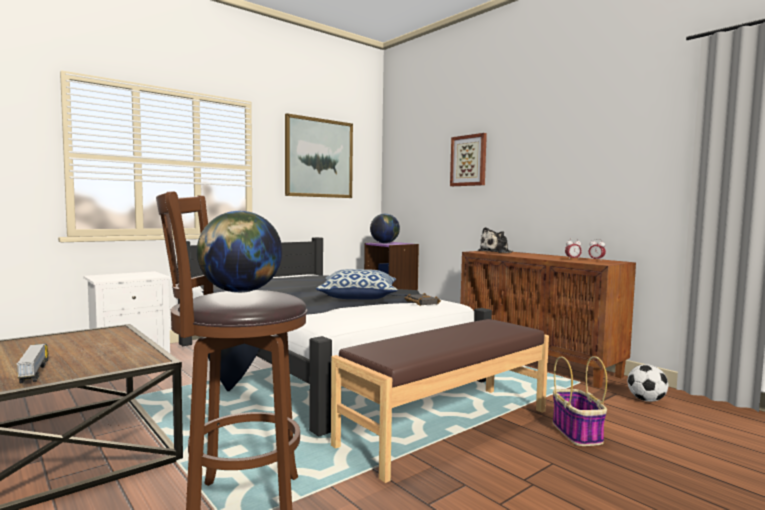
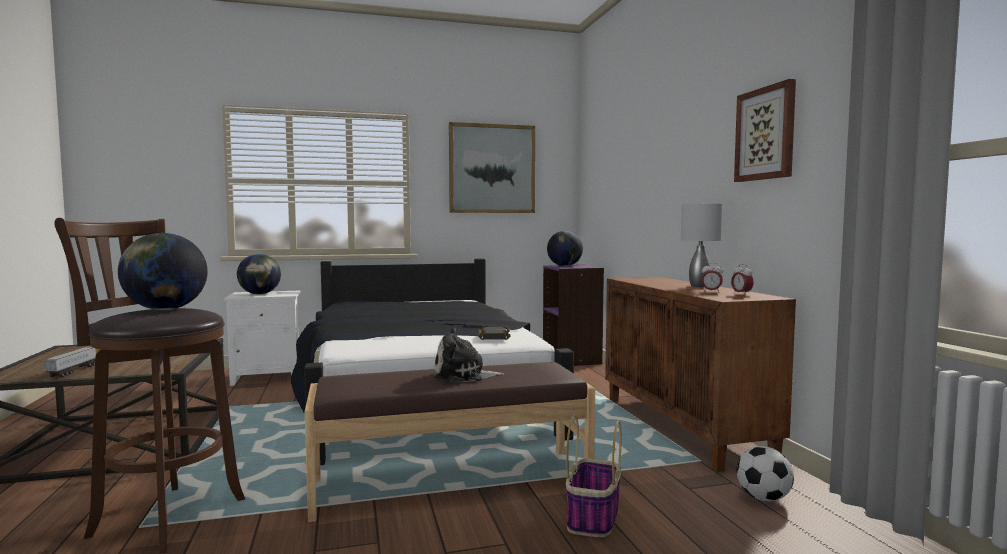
camera: 25 degrees right, 0 degrees up
(123, 276) = (260, 294): none -> globe
(358, 297) = (437, 326): pillow -> none
(469, 160) = (644, 162): picture -> picture (766, 134)
(496, 252) = (650, 279): plush toy -> plush toy (463, 375)
(547, 255) = (700, 286): none -> grey table lamp

